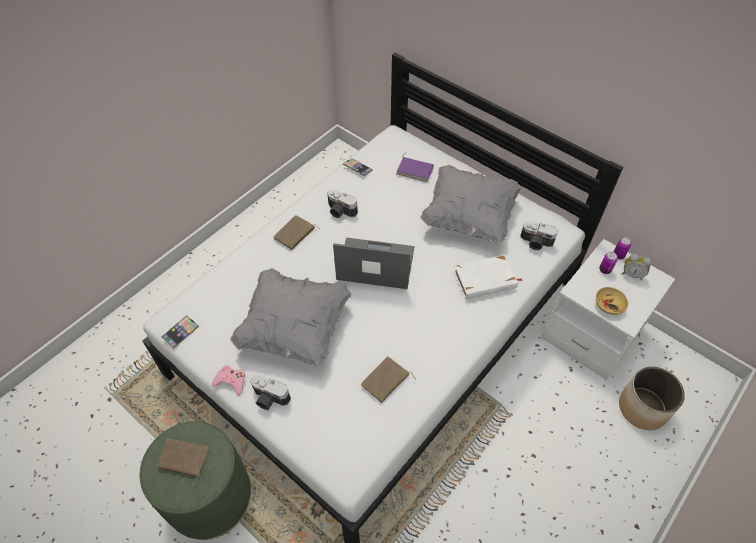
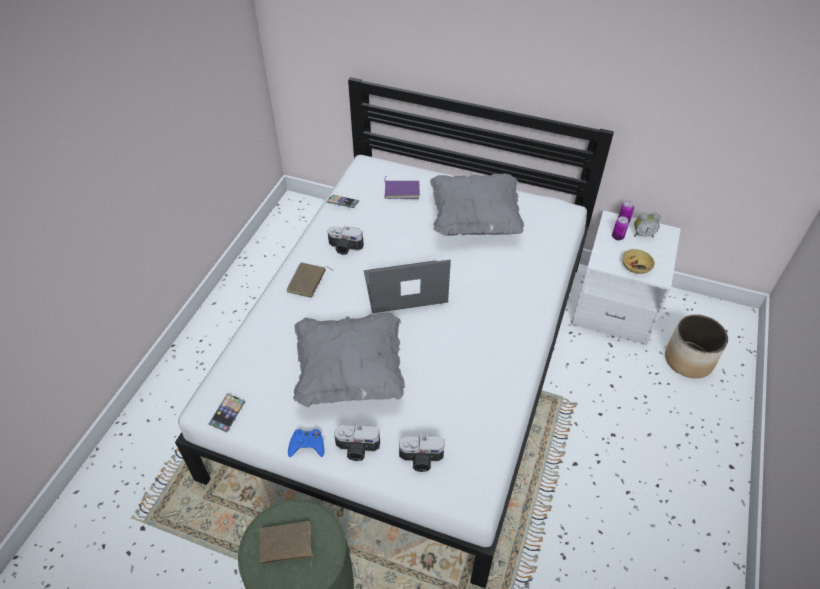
camera: 20 degrees left, 5 degrees down
(231, 381) = (307, 445): pink game controller -> blue game controller
(386, 381) = (468, 395): brown book -> none
(485, 280) = (518, 273): white book -> none
(535, 243) = (548, 227): camera -> camera (421, 460)

